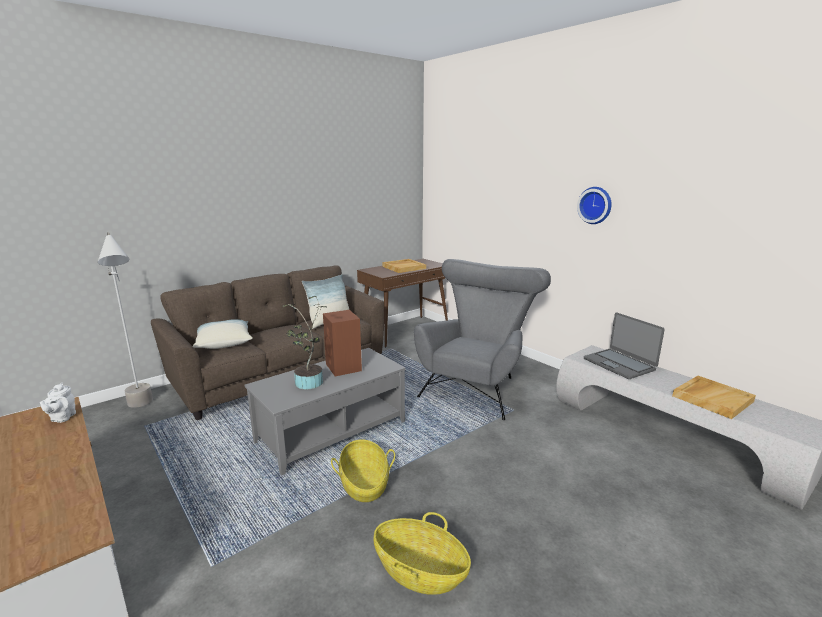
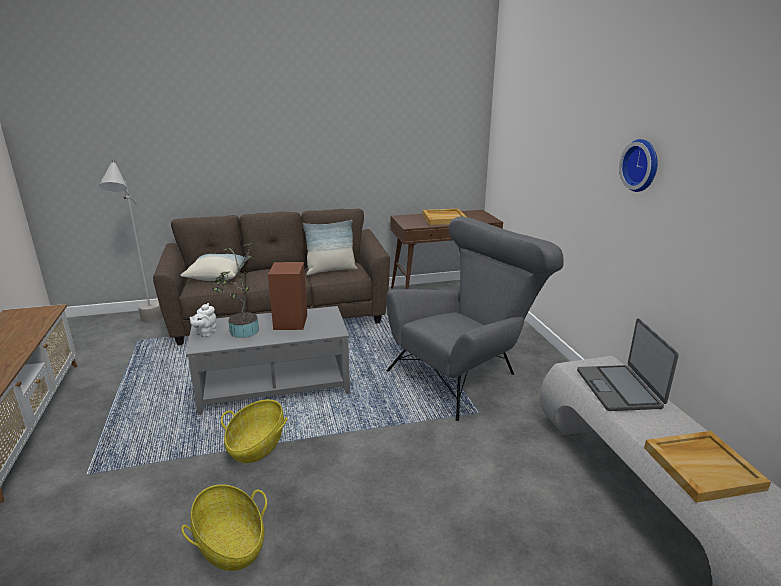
camera: 25 degrees right, 5 degrees up
(62, 418) = (39, 320): white teapot -> white teapot (205, 333)

